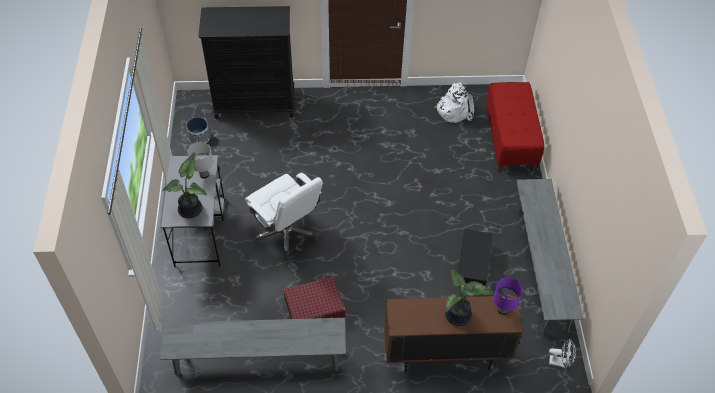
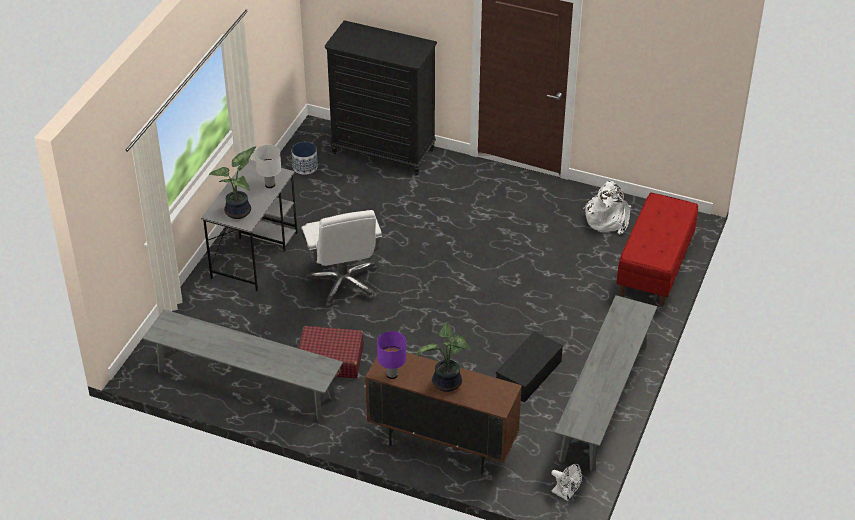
camera: 25 degrees right, 10 degrees down
(503, 310) = (498, 393): purple table lamp -> purple table lamp (392, 375)

